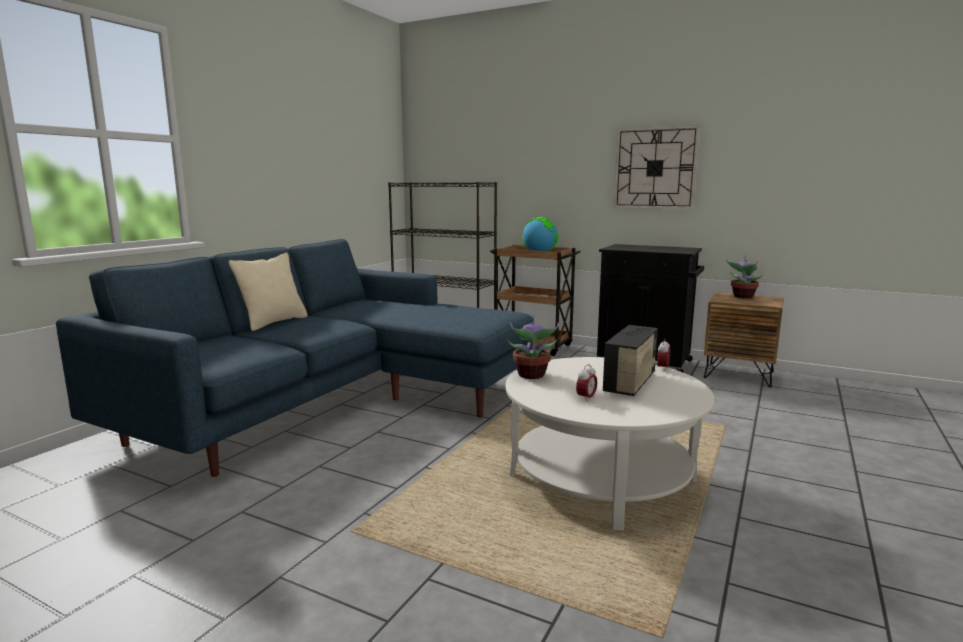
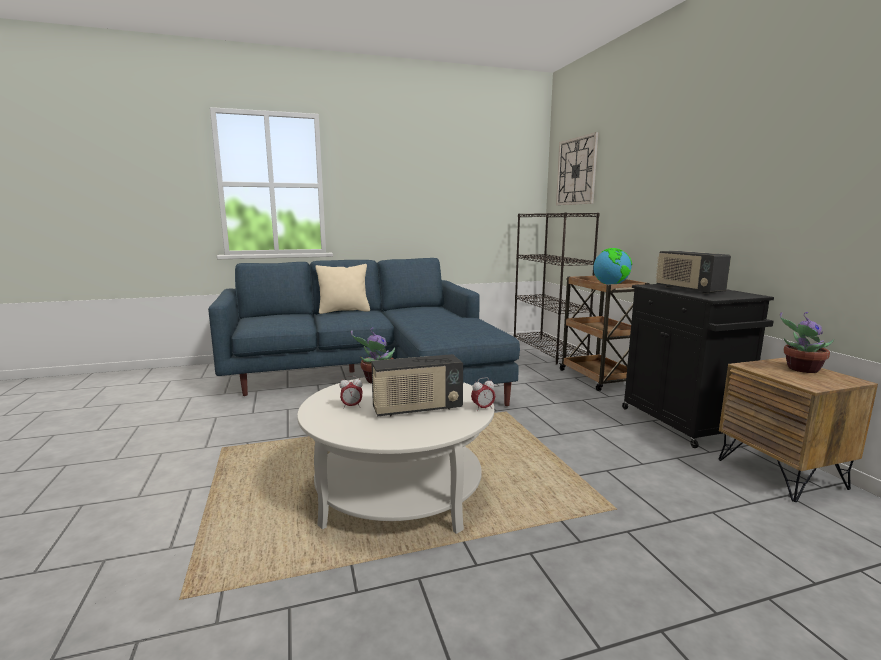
camera: 45 degrees right, 0 degrees up
(645, 248) = (688, 289): none -> radio
(655, 168) = (733, 193): wall clock -> wall clock (576, 171)

